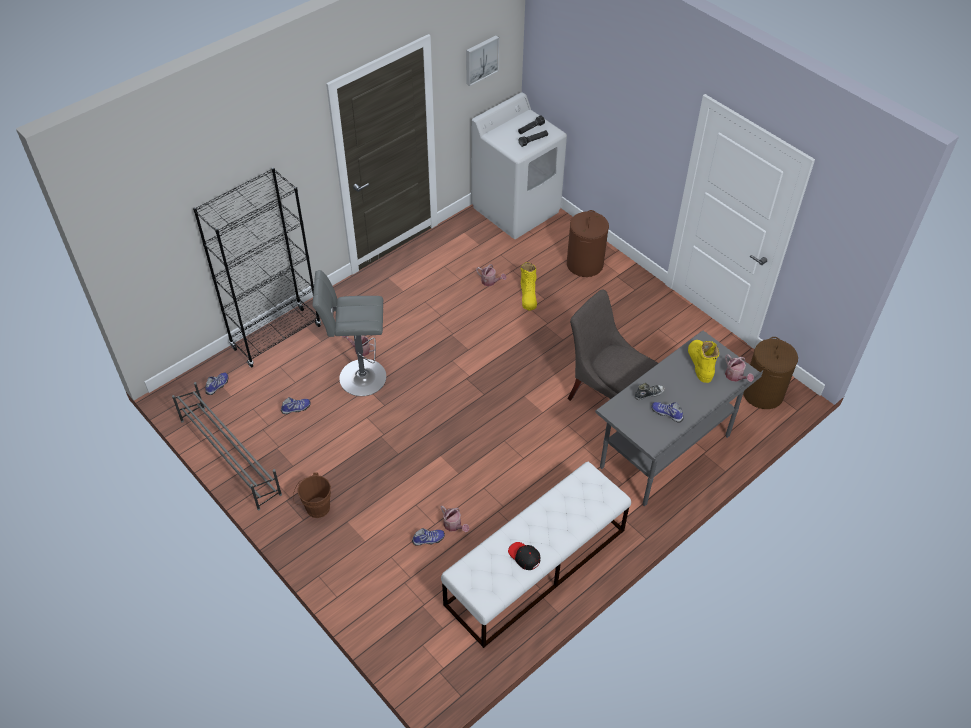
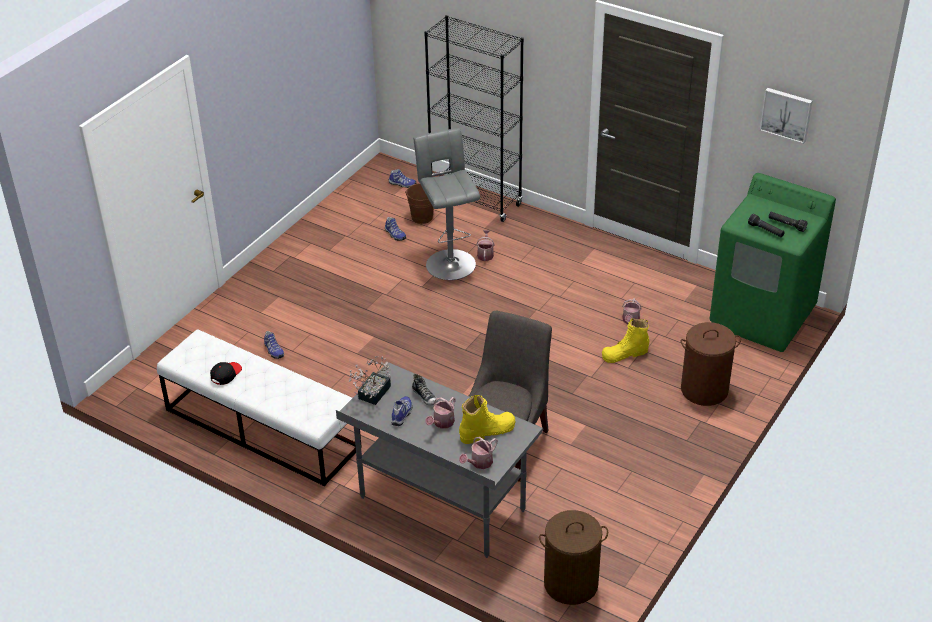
camera: 75 degrees right, 10 degrees down
(230, 456) = (327, 212): grey shoe rack -> none
(315, 508) = (287, 274): brown bucket -> brown bucket (421, 216)
(454, 526) = (294, 363): watering can -> watering can (442, 423)
(516, 209) = (762, 317): white washing machine -> green washing machine
(637, 429) = (372, 395): none -> potted plant

